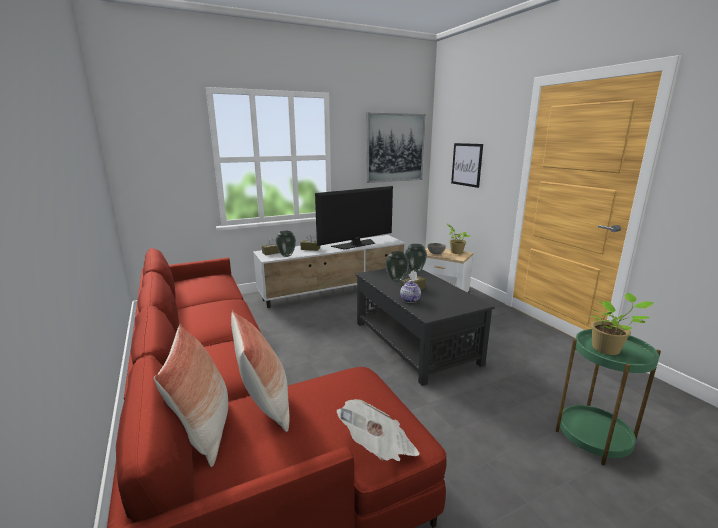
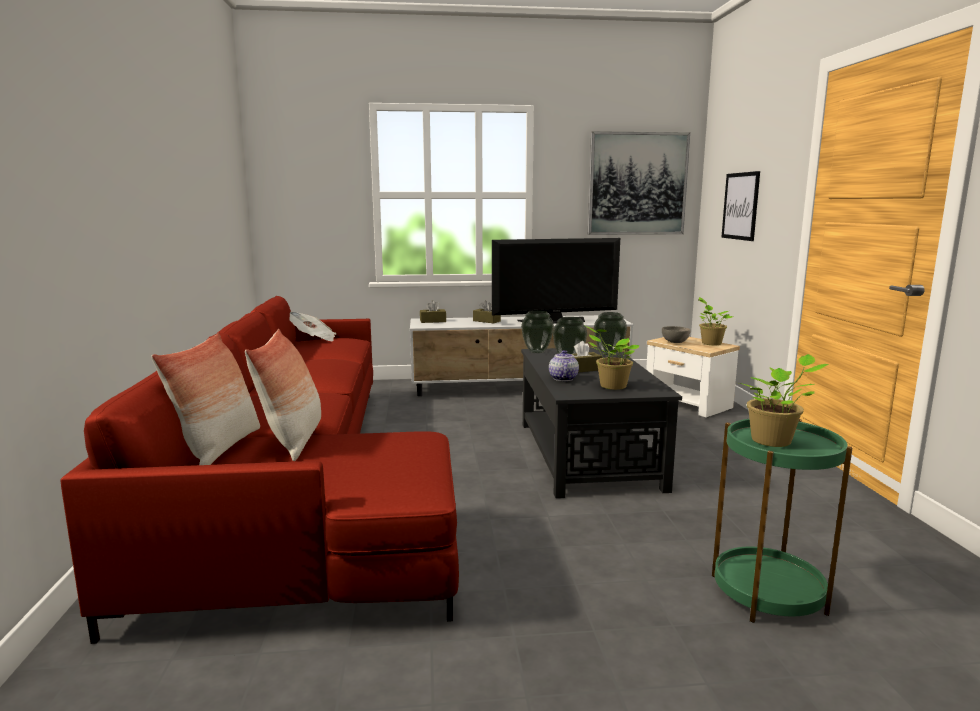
camera: 20 degrees right, 5 degrees down
(287, 255) = (448, 325): vase -> vase (537, 352)
(378, 447) = (375, 486): newspaper -> newspaper (313, 339)
(445, 303) = (611, 386): none -> potted plant

